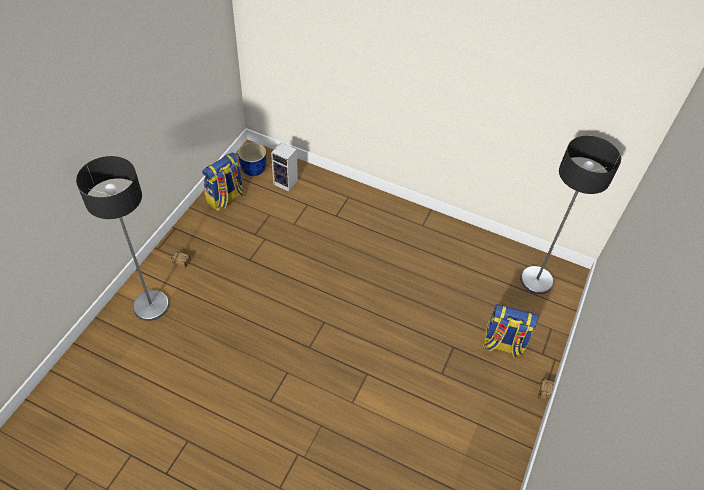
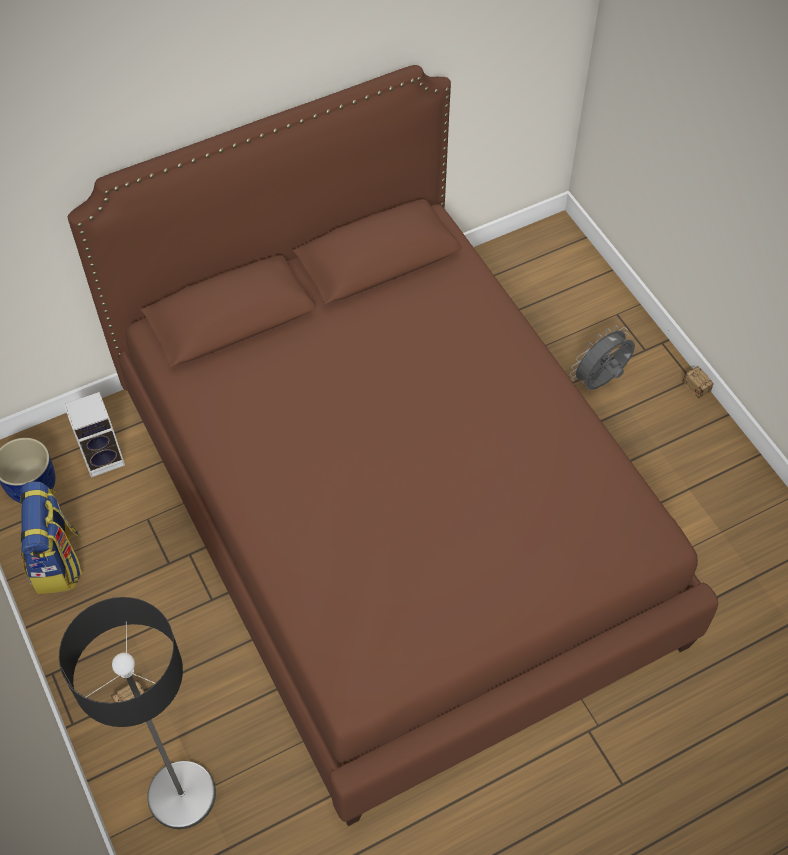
camera: 50 degrees left, 5 degrees up
(348, 301) = (394, 514): none -> brown bed
(502, 344) = (600, 382): backpack -> grey fan
(537, 280) = (537, 276): floor lamp -> none

